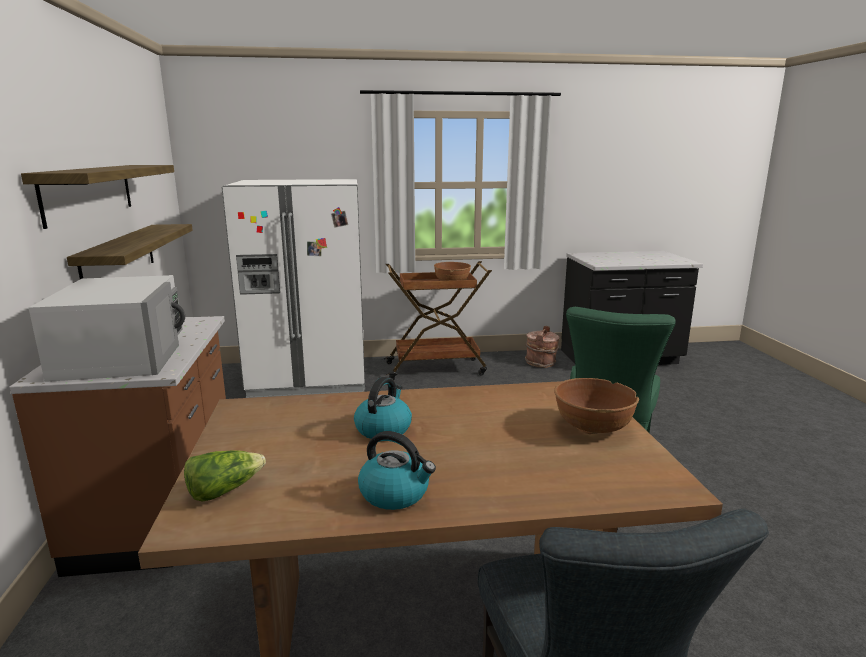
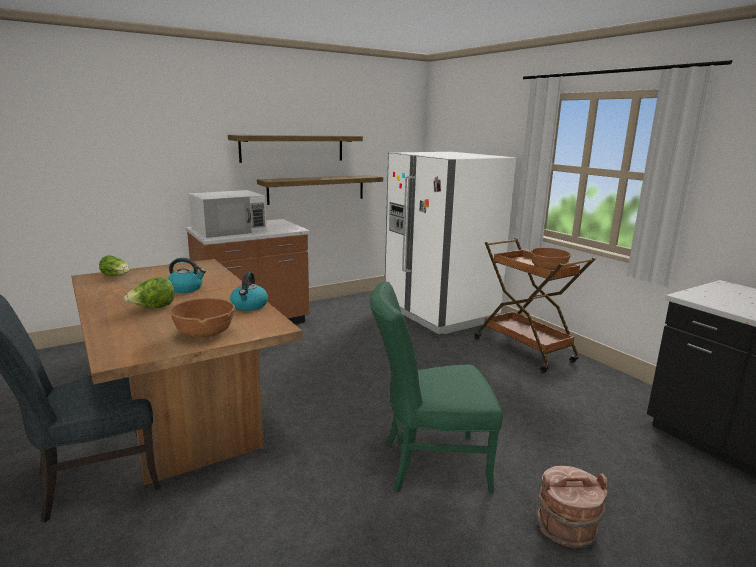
camera: 65 degrees right, 0 degrees up
(395, 493) = (111, 300): kettle -> kettle (249, 306)
(467, 456) = (153, 308): none -> lettuce
(541, 363) = (626, 398): brown bucket -> brown bucket (566, 529)

